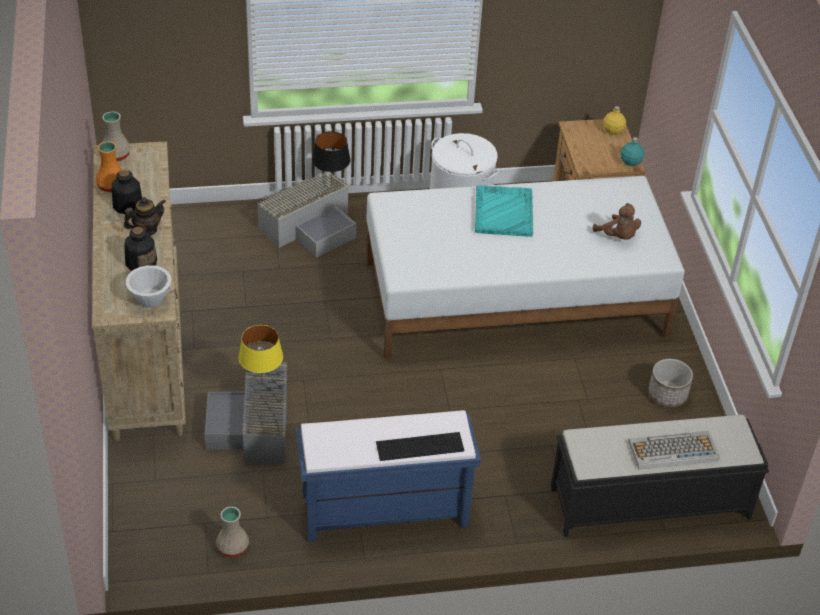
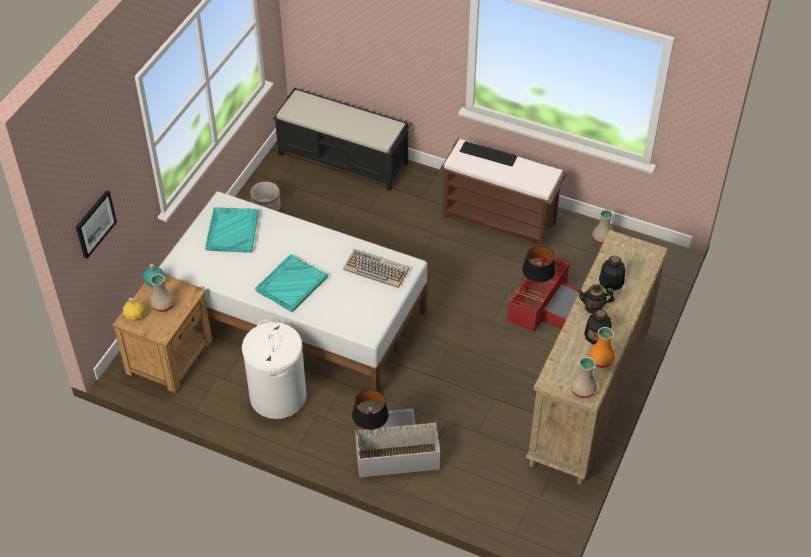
camera: 145 degrees left, 5 degrees up
(150, 300) = (619, 250): white bowl -> none
(253, 427) = (546, 304): grey storage box -> red storage box
(261, 384) = (537, 289): yellow table lamp -> black table lamp
(383, 512) = (500, 219): blue bench -> brown bench
(600, 147) = (162, 305): none -> beige vase
(618, 236) = (232, 230): brown plush toy -> turquoise tray
(672, 451) = (338, 113): keyboard -> keyboard (377, 269)
(675, 46) = (95, 224): none -> picture

